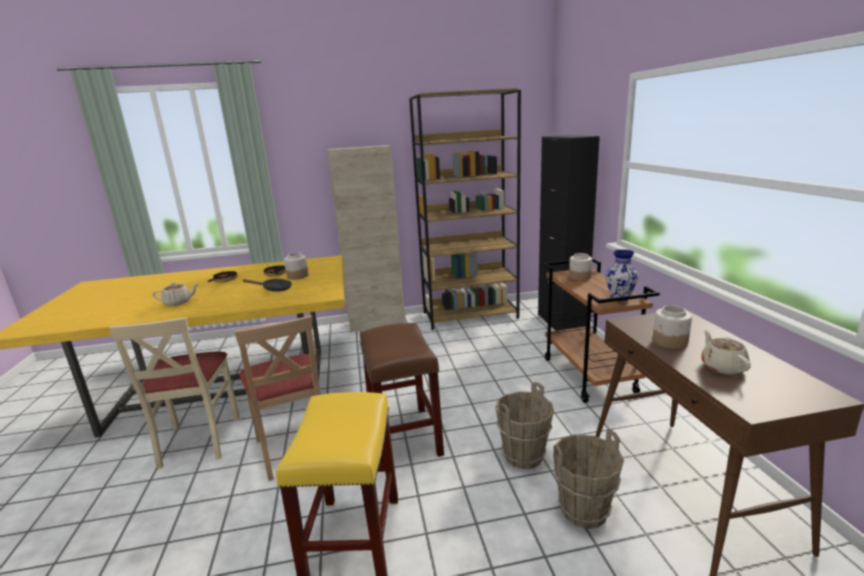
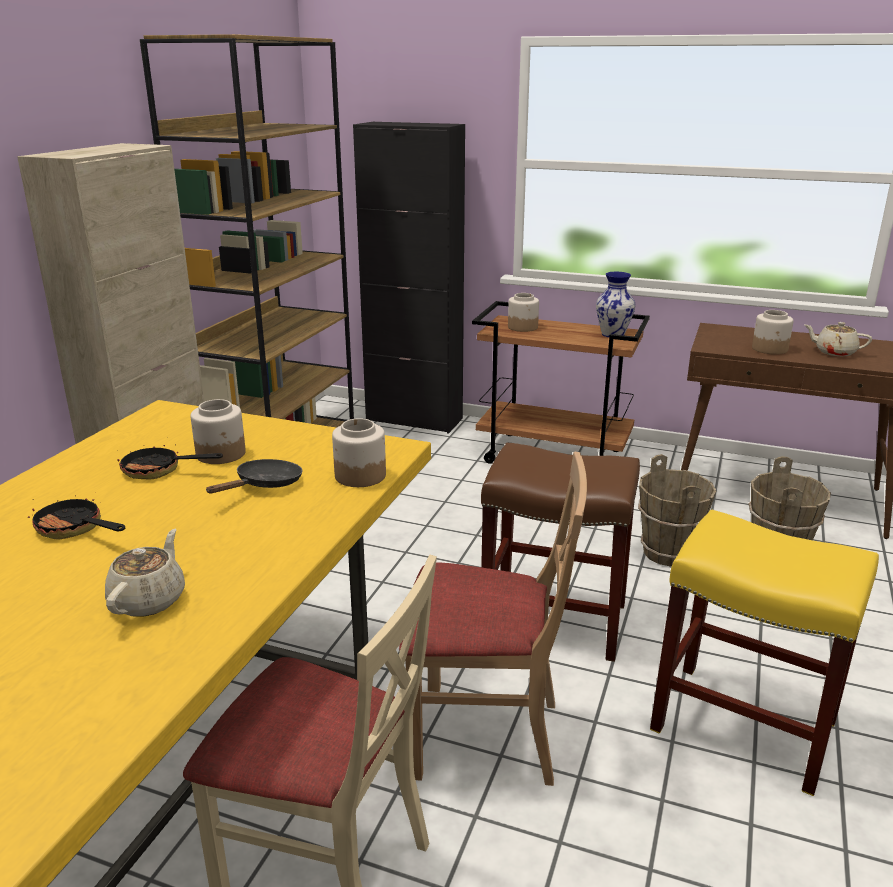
camera: 60 degrees left, 5 degrees up
(294, 298) = (360, 475): none -> jar

